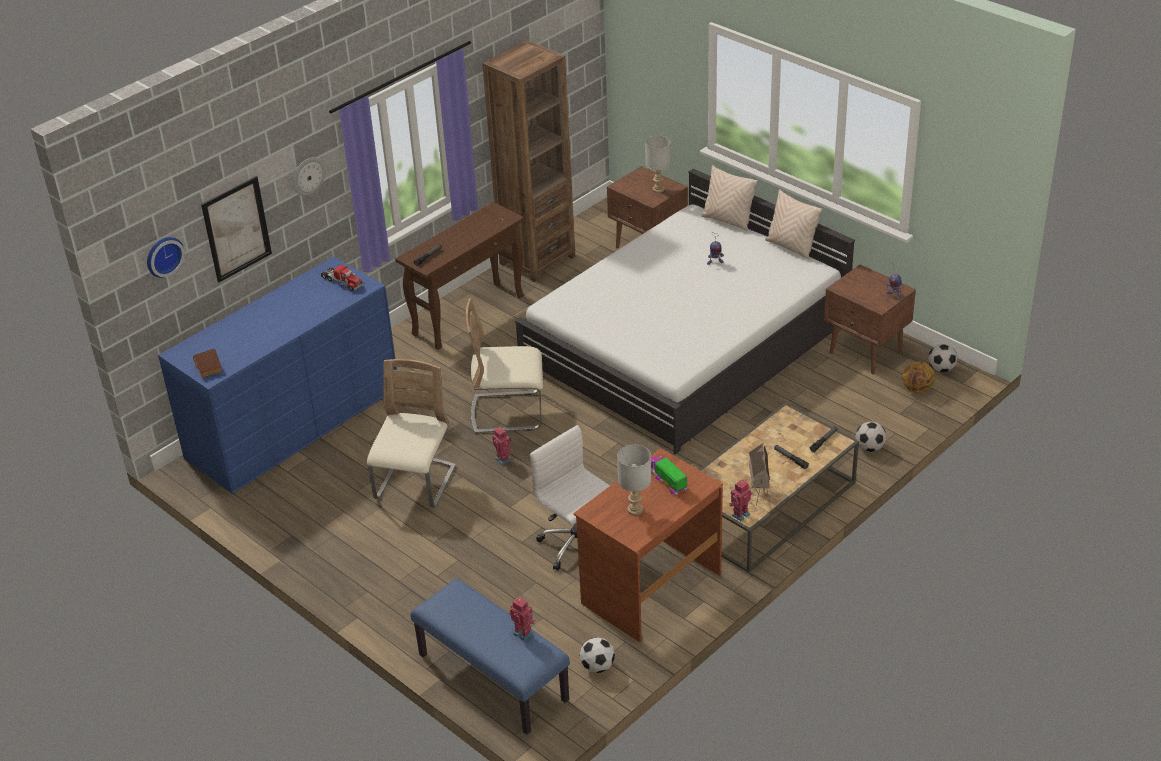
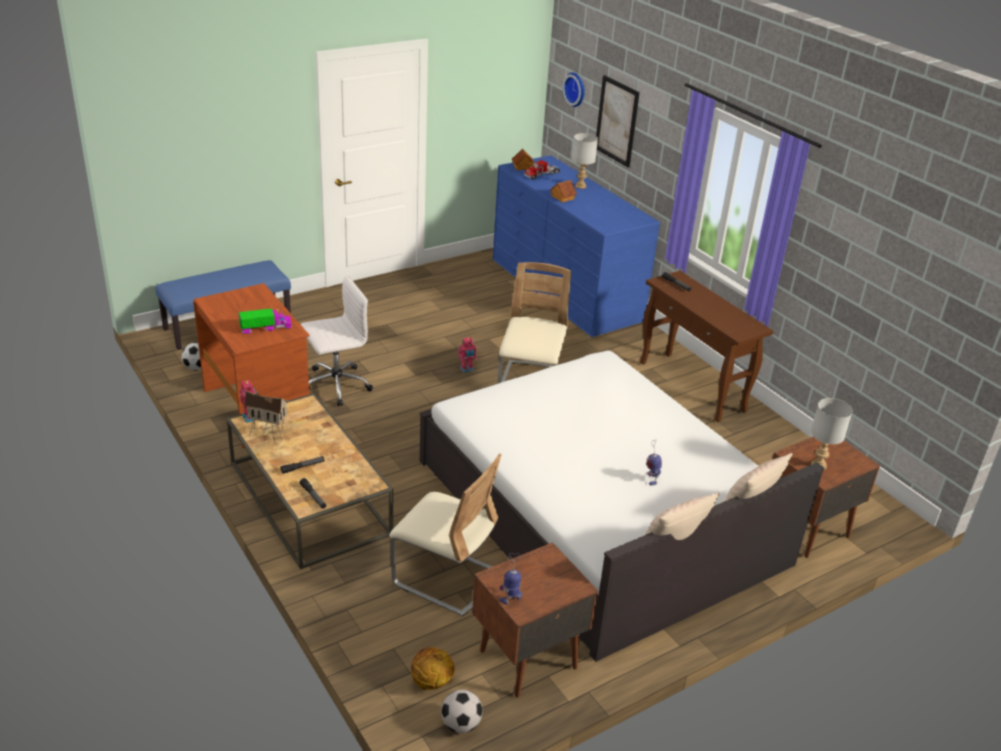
camera: 100 degrees right, 5 degrees down
(294, 325) = (562, 197): none -> toy house
(308, 176) = (670, 134): wall clock -> none
(342, 281) = (617, 220): toy truck -> toy truck (541, 174)
(415, 484) = (459, 327): beige chair -> beige chair (445, 578)
(523, 633) = (204, 289): toy robot -> none
(537, 260) = (787, 444): brown bookcase -> none
(636, 509) = (242, 308): grey table lamp -> grey table lamp (580, 186)
(869, 448) = (348, 600): football -> none

